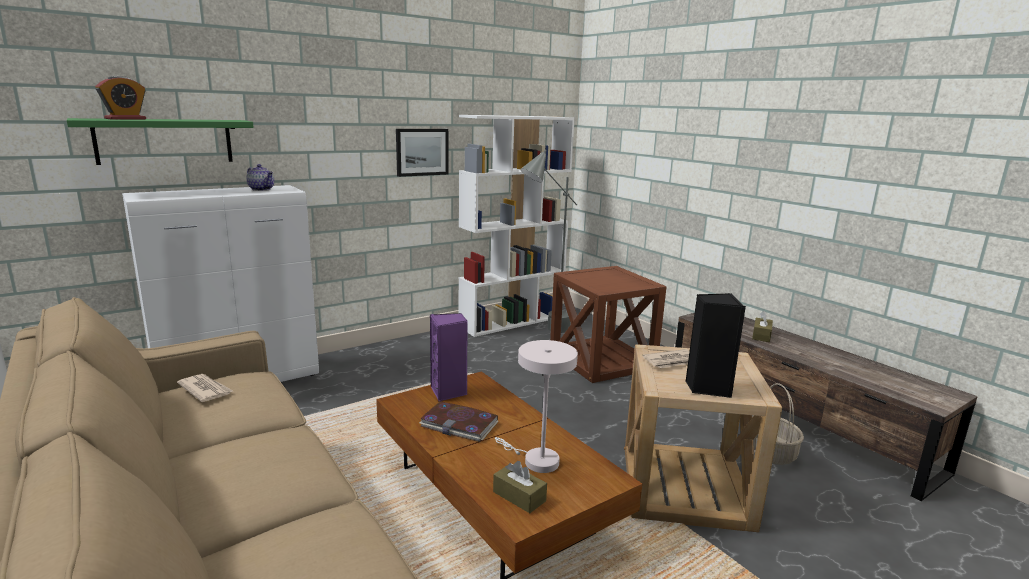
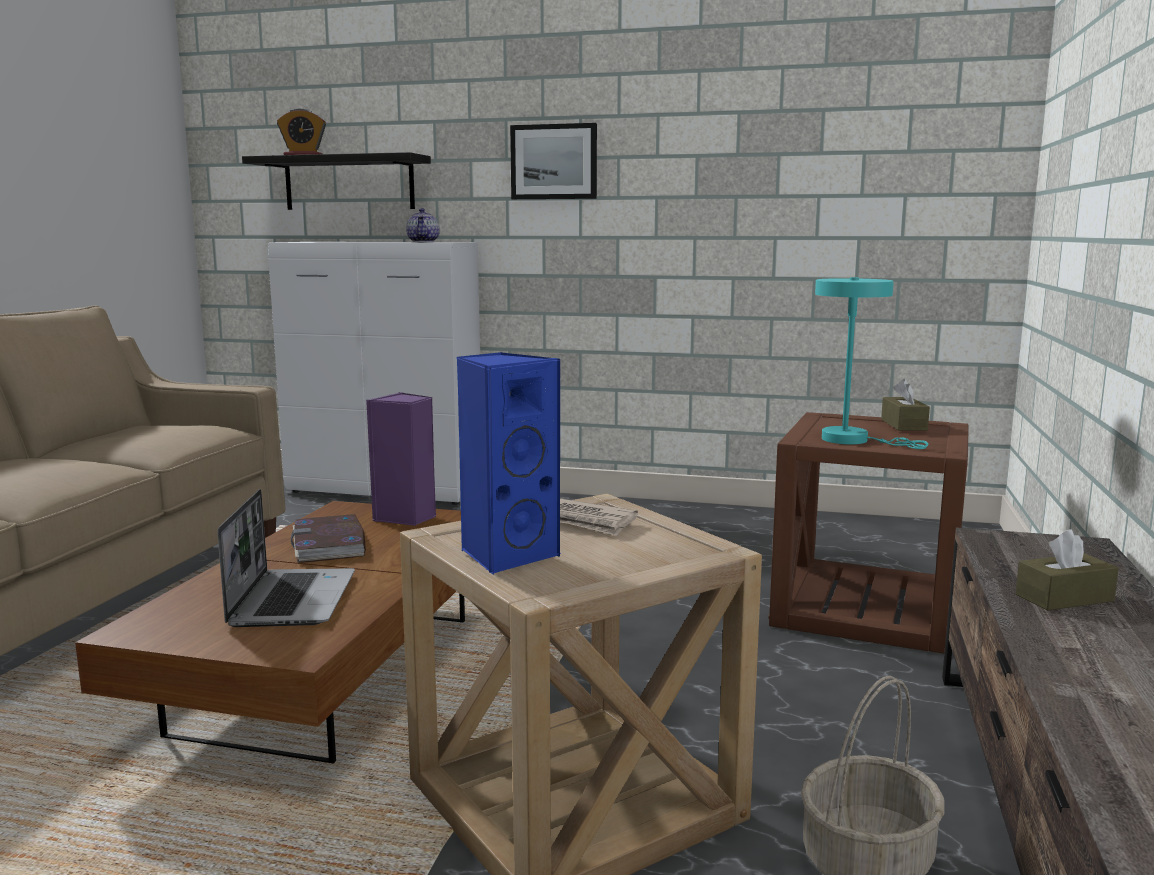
camera: 50 degrees right, 5 degrees down
(165, 141) = (349, 183): green shelf -> black shelf
(205, 390) = (160, 426): newspaper -> none
(422, 152) = (677, 199): picture -> picture (554, 162)
(512, 321) = (831, 521): white bookcase -> none
(519, 496) = (186, 615): brown tissue box -> brown tissue box (903, 425)
(536, 460) = (292, 599): white table lamp -> laptop
(543, 332) = (851, 546): grey floor lamp -> none
(612, 285) = (853, 440): none -> turquoise table lamp
(707, 387) = (506, 555): black speaker -> blue speaker

